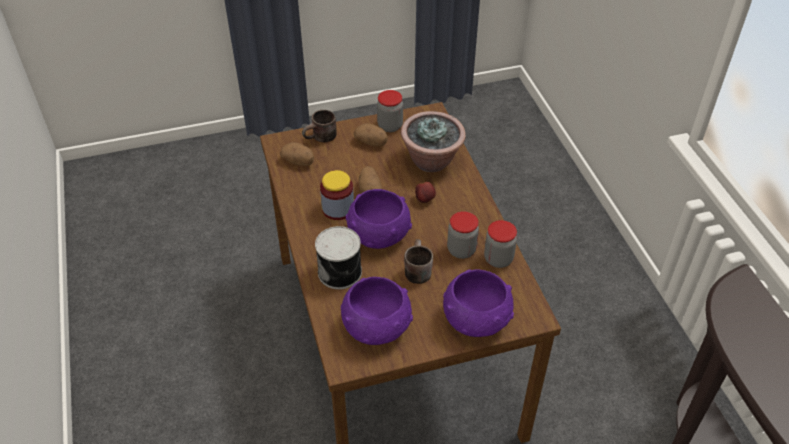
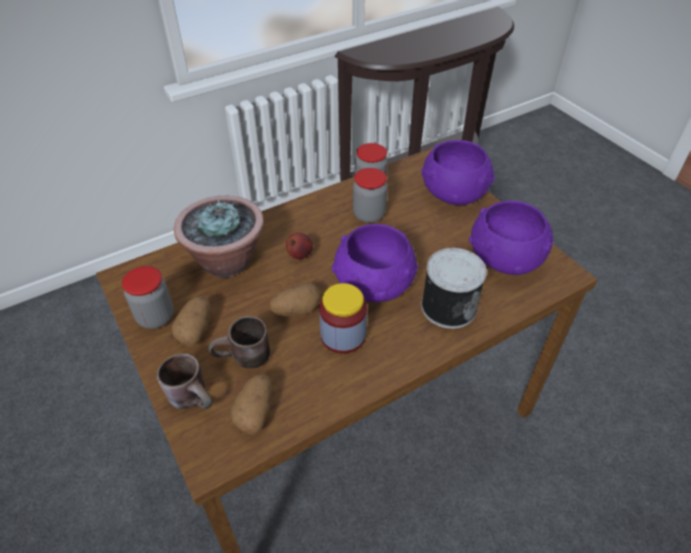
camera: 105 degrees left, 0 degrees up
(415, 269) = (413, 244): brown mug -> brown mug (244, 359)

